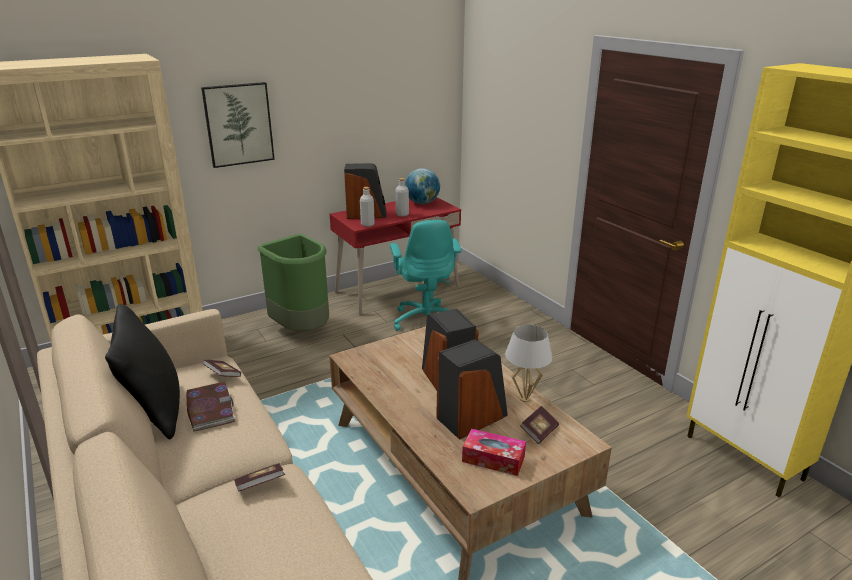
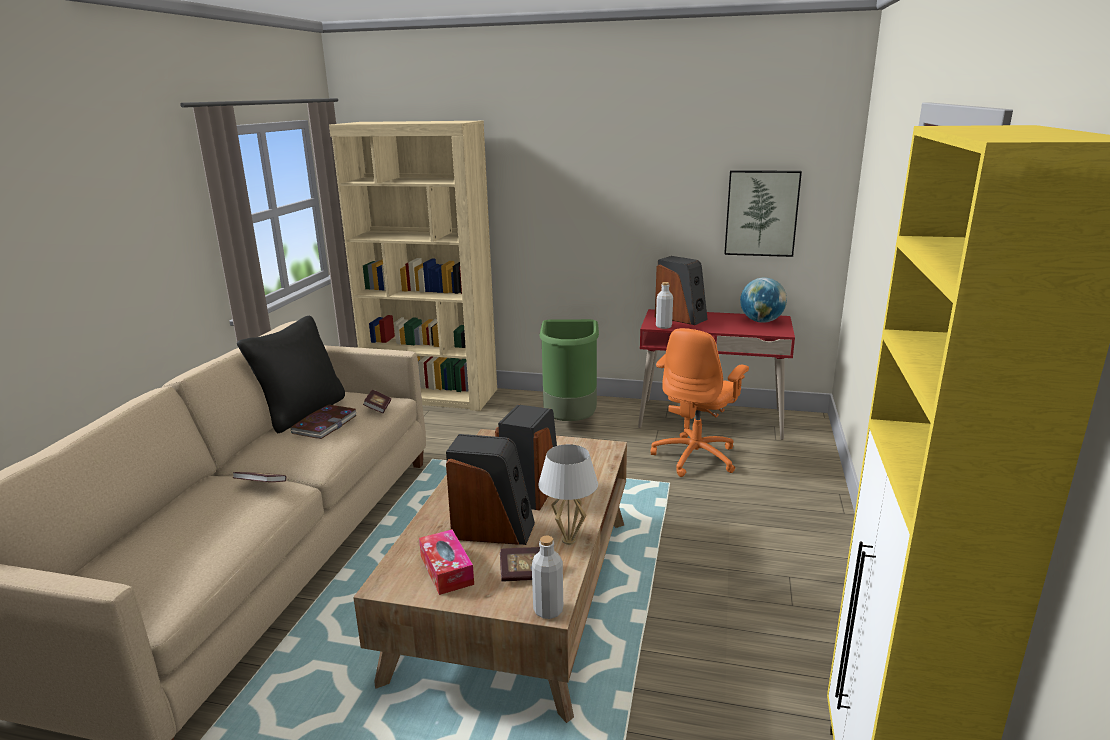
camera: 45 degrees right, 5 degrees down
(238, 124) = (561, 196): picture -> picture (761, 213)
(402, 214) = (717, 326): grey bottle -> grey bottle (548, 610)
(426, 320) = (696, 457): turquoise office chair -> orange office chair

